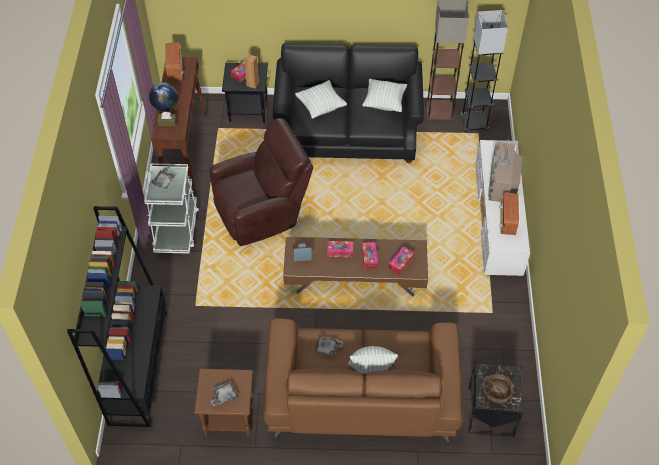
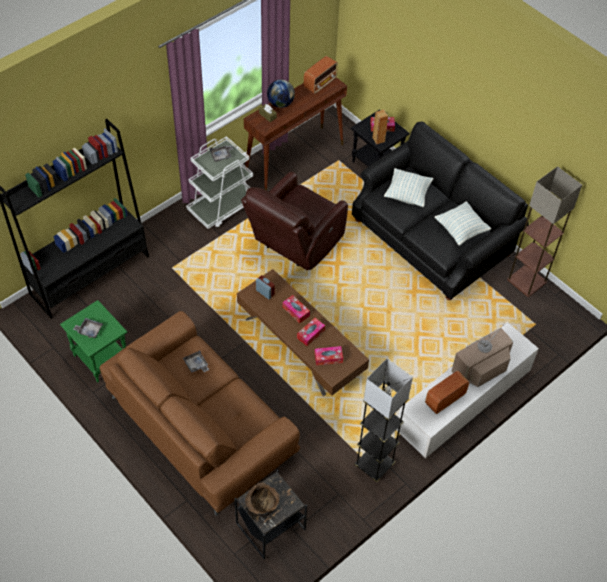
camera: 45 degrees right, 0 degrees up
(228, 419) = (100, 359): brown side table -> green side table
(262, 211) = (294, 243): brown armchair -> brown armchair turned 105 degrees clockwise
(371, 369) = (206, 406): pillow -> none
(474, 123) = (542, 314): grey floor lamp -> grey floor lamp (374, 465)

